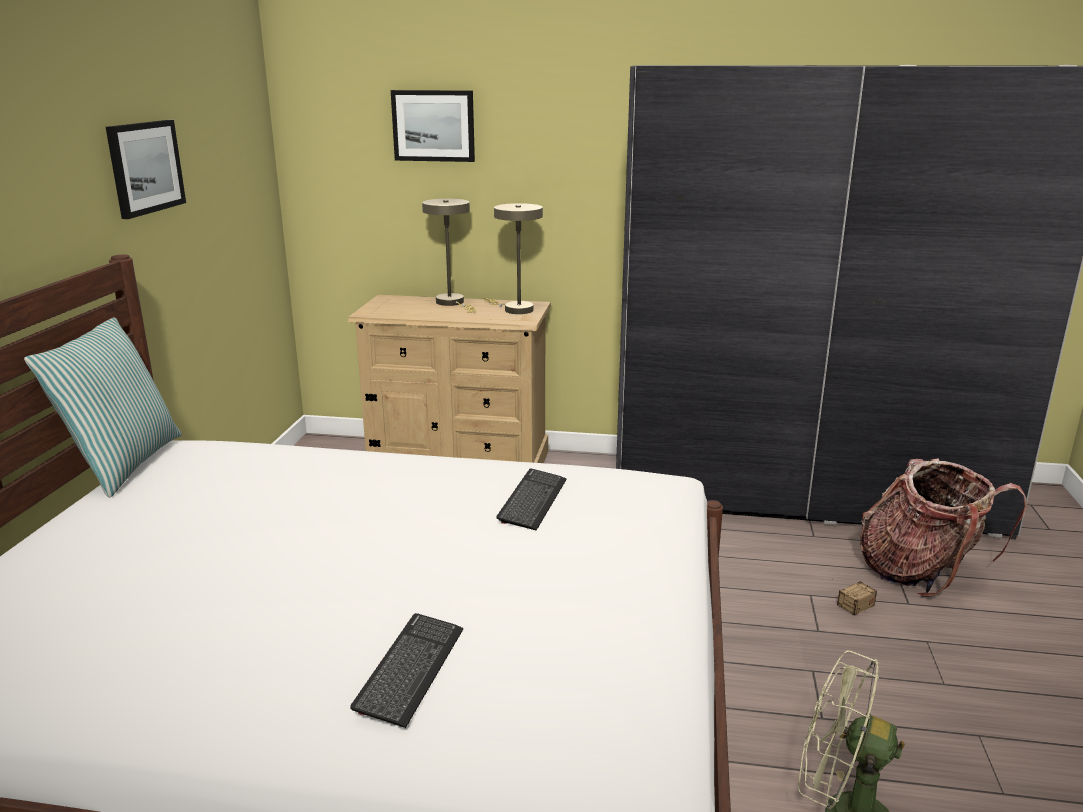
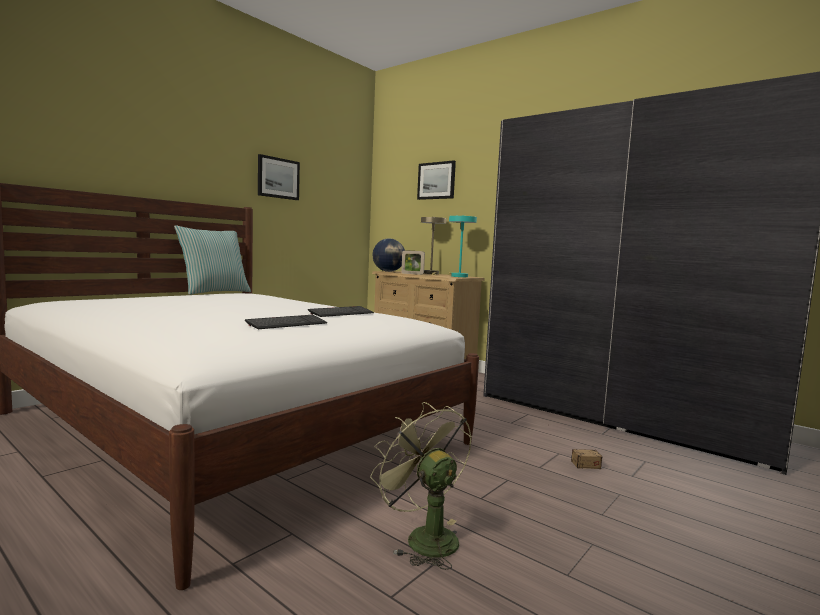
camera: 30 degrees right, 15 degrees down
(376, 311) = (388, 271): none -> globe
(410, 670) = (171, 323): keyboard -> keyboard (287, 324)
(436, 317) = (412, 274): none -> picture frame
(514, 309) = (458, 276): beige table lamp -> turquoise table lamp
(921, 573) = (666, 467): backpack -> none

